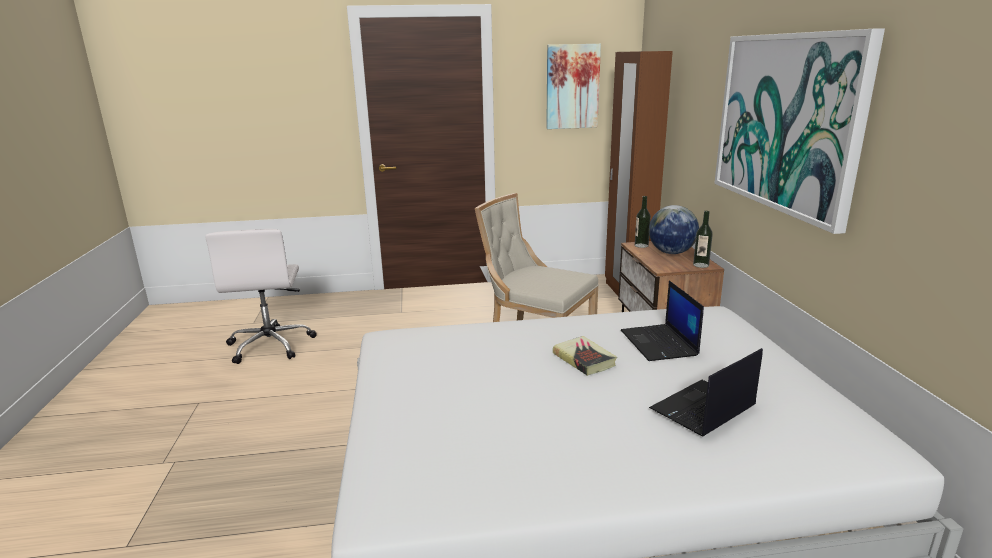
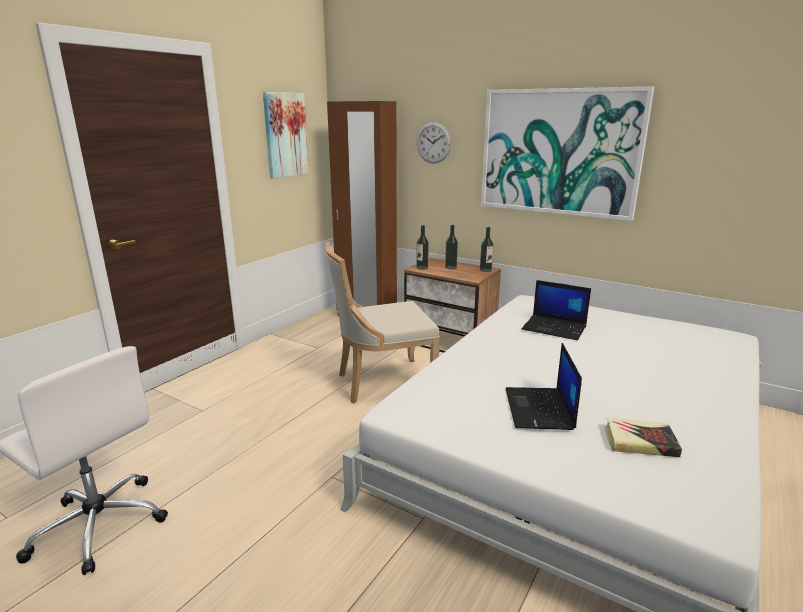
camera: 50 degrees left, 0 degrees up
(584, 359) = (551, 355): book -> book (640, 442)
(671, 252) = (451, 267): globe -> bottle
(696, 101) = (433, 143): none -> wall clock
(702, 409) = (658, 352): laptop -> laptop (539, 409)

